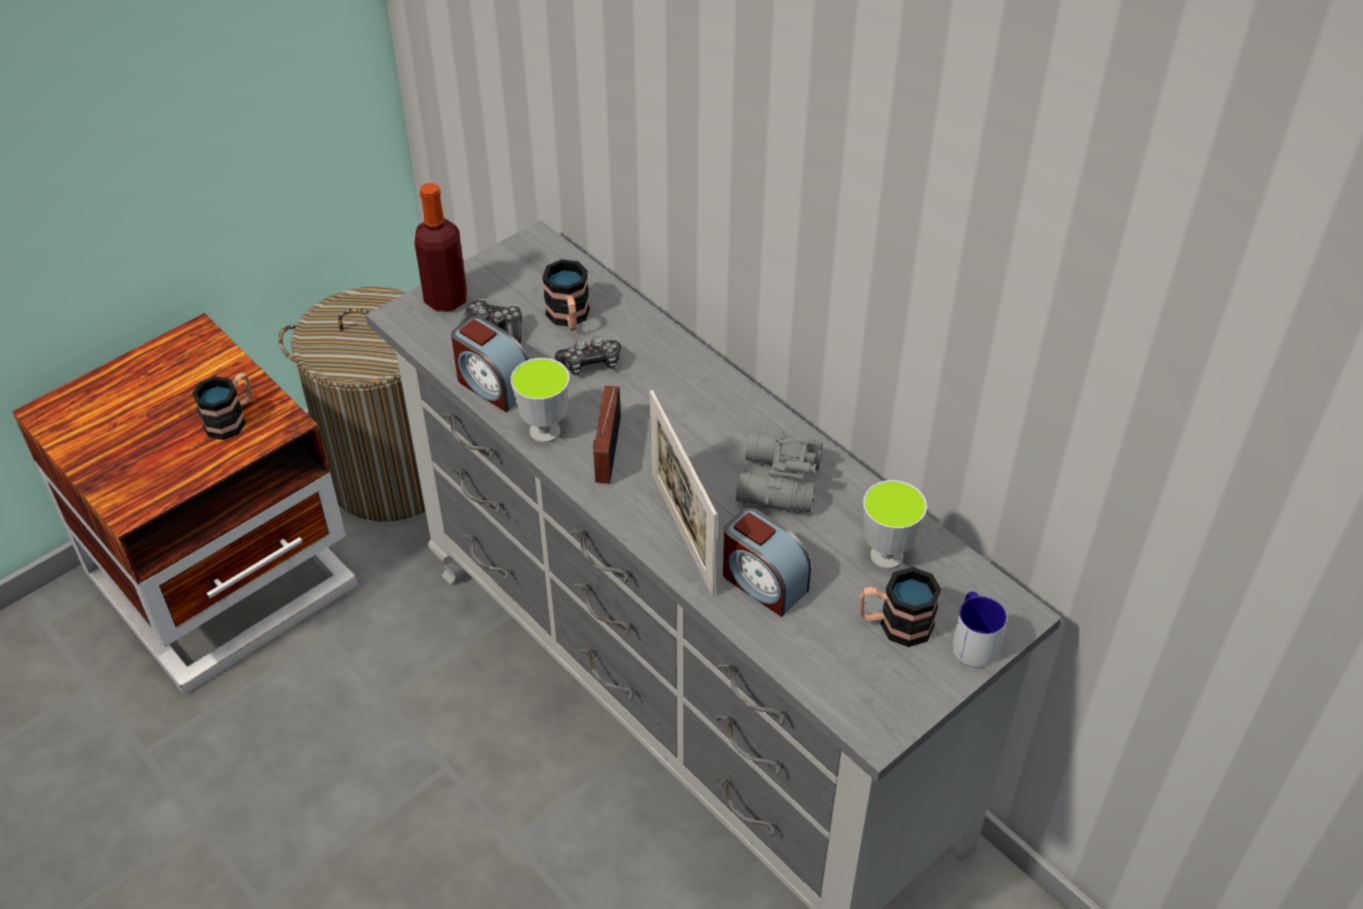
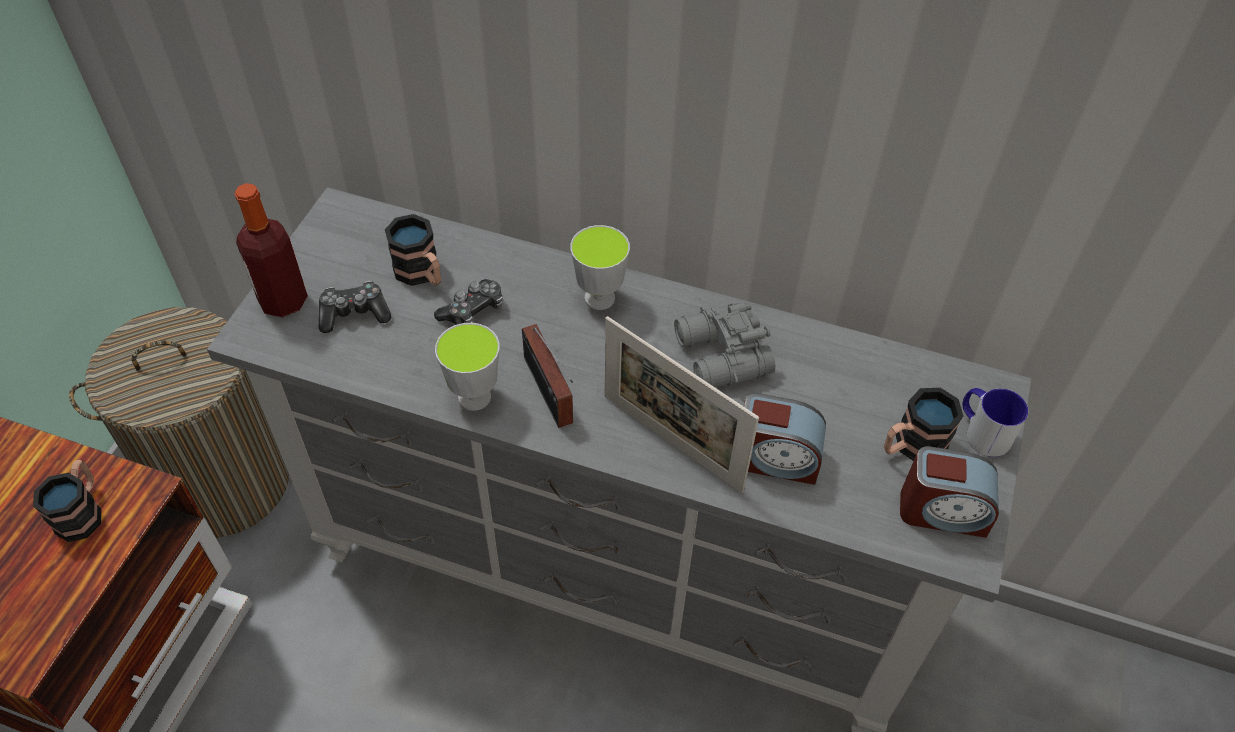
camera: 30 degrees left, 5 degrees up
(493, 385) = (391, 371): alarm clock -> alarm clock (942, 511)
(886, 556) = (860, 385): cup -> cup (599, 298)

